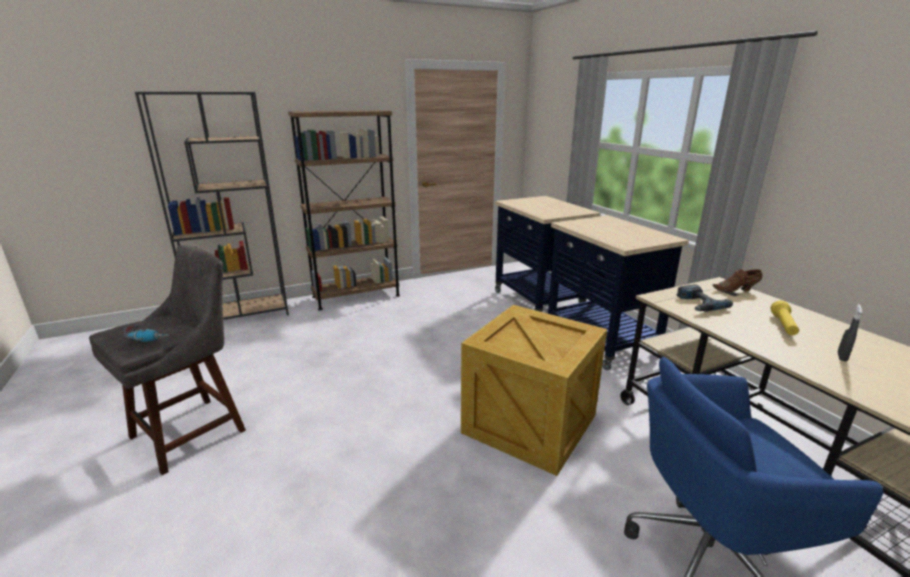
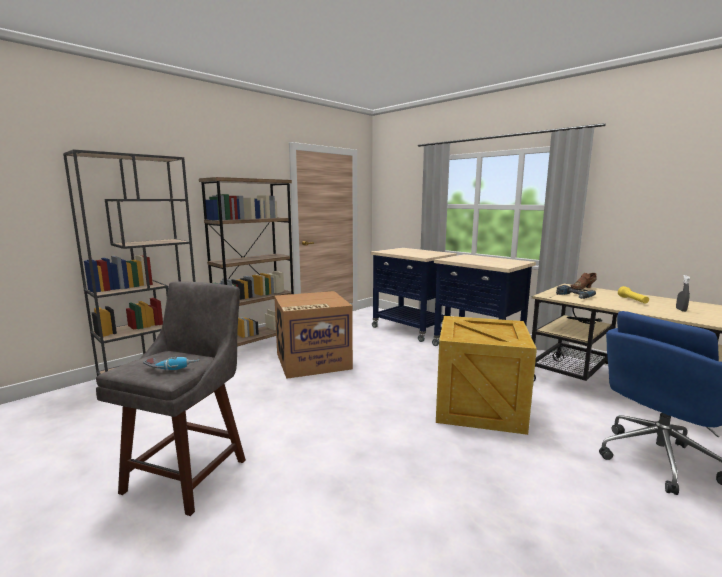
camera: 20 degrees left, 10 degrees down
(393, 327) = (312, 361): none -> cardboard box

